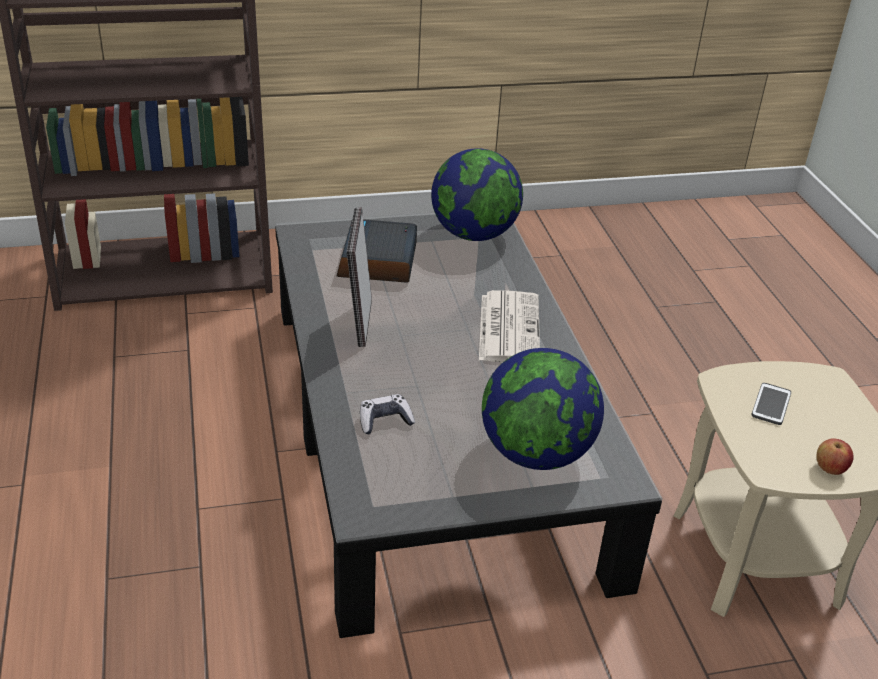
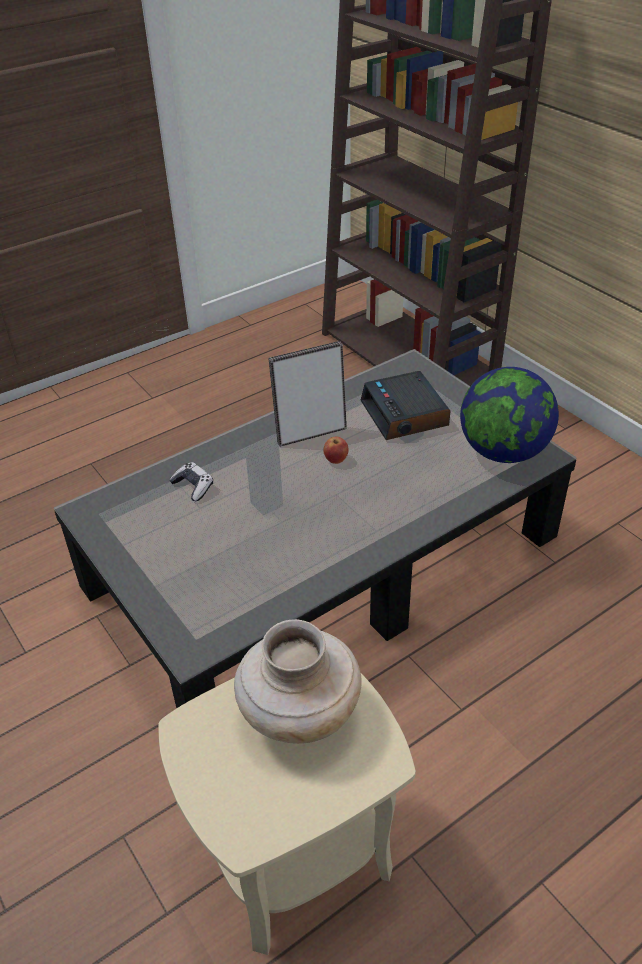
camera: 70 degrees right, 5 degrees up
(378, 261) = (405, 414): alarm clock -> alarm clock turned 90 degrees counterclockwise
(508, 327) = (368, 516): newspaper -> none
(536, 453) = (198, 581): globe -> none
(771, 405) = (299, 713): phone -> beige vase
(830, 469) = (212, 783): apple -> apple (336, 459)

